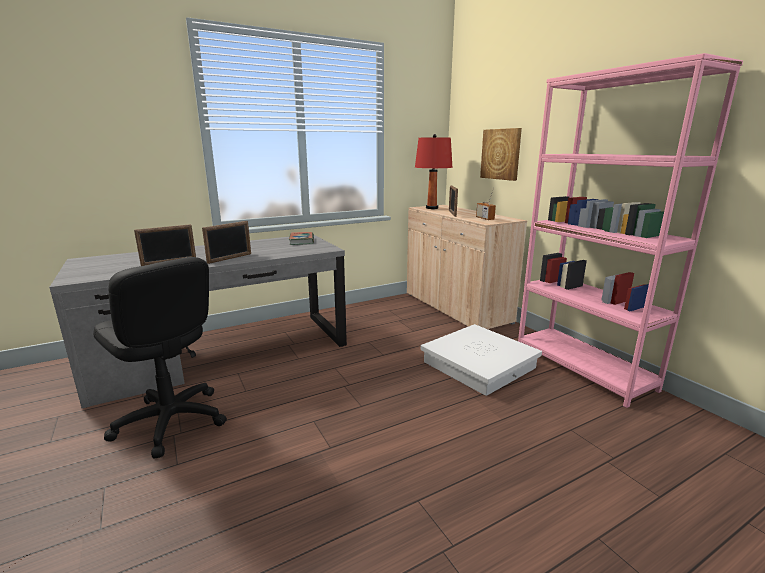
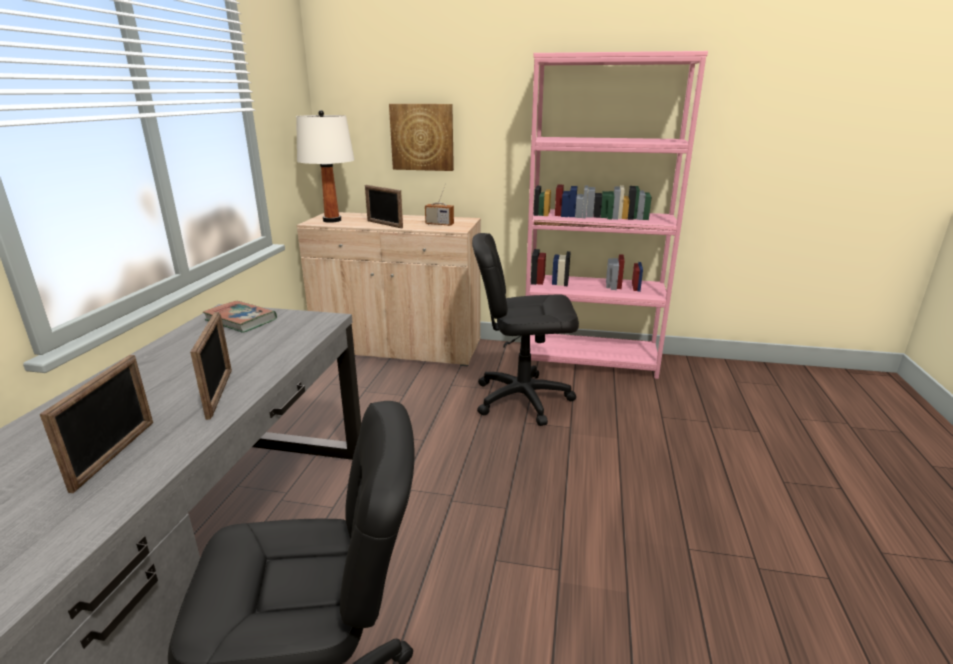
camera: 50 degrees left, 5 degrees up
(432, 208) = (332, 220): red table lamp -> white table lamp
(479, 364) = (522, 398): white storage box -> black office chair

